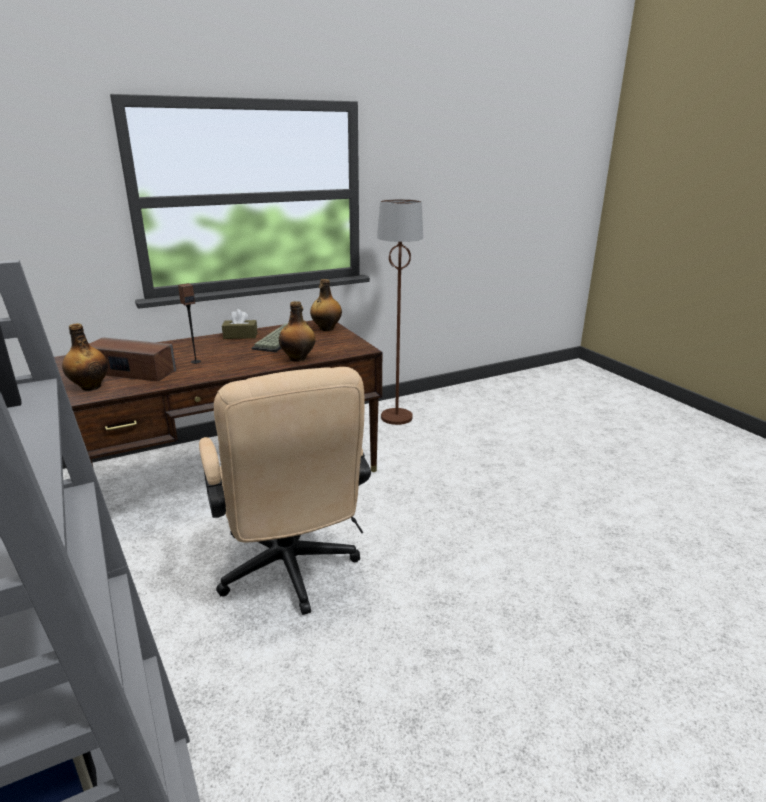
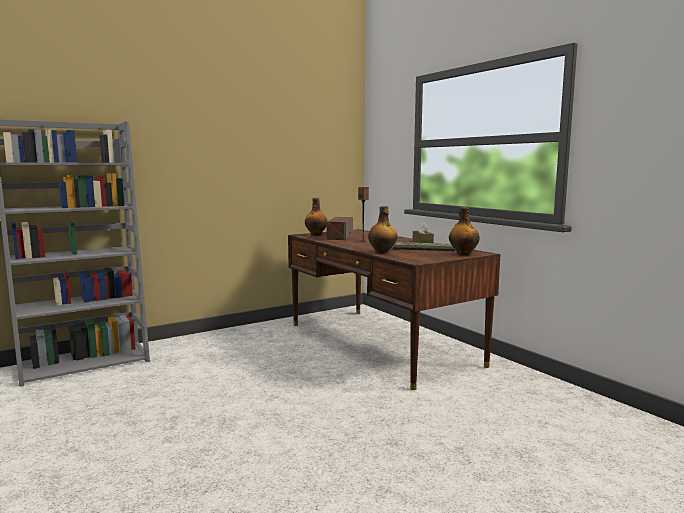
camera: 85 degrees right, 15 degrees down
(290, 572) = (266, 370): beige office chair -> none
(397, 417) = (540, 395): brown floor lamp -> none

